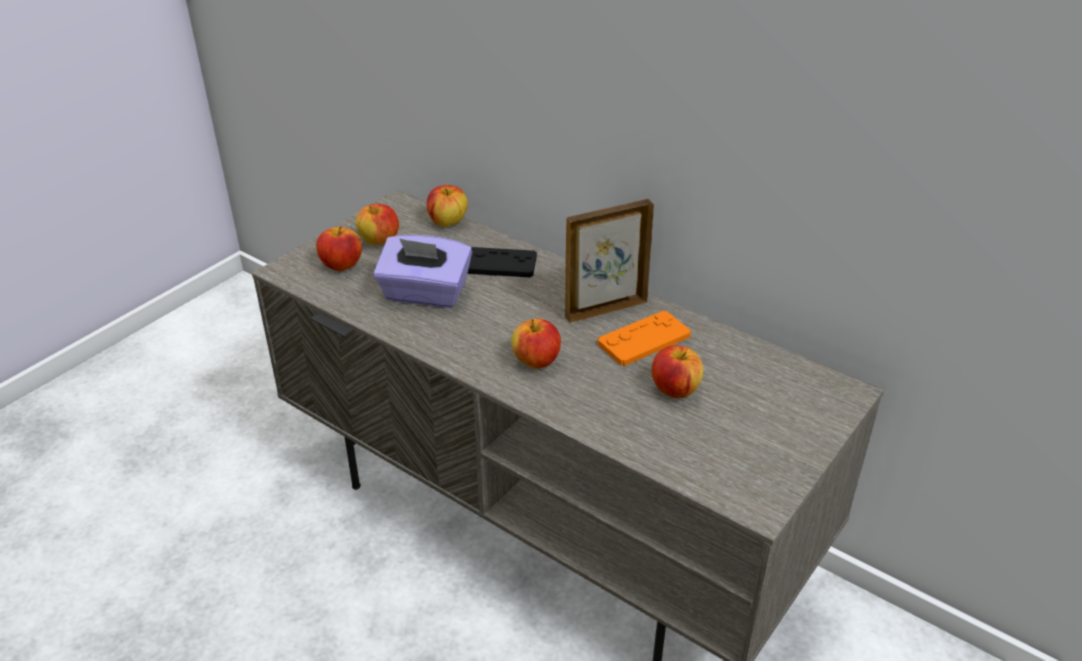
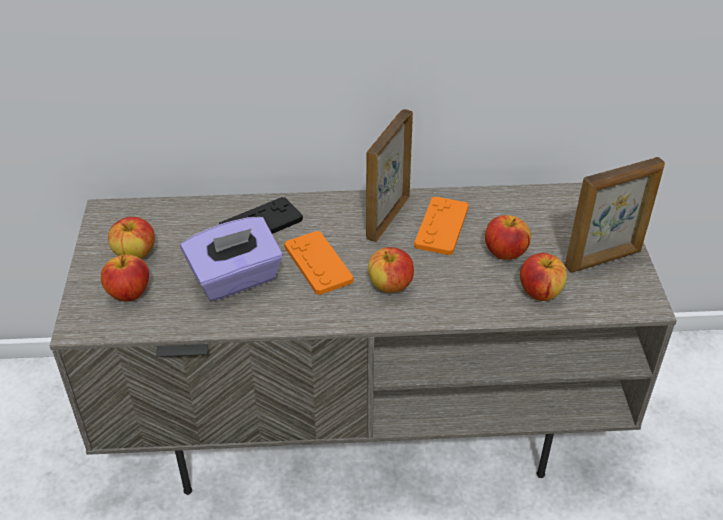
camera: 40 degrees left, 5 degrees up
(447, 222) = (174, 207): apple -> apple (540, 292)
(501, 315) = (318, 264): none -> orange game controller
(768, 447) = (604, 259): none -> picture frame

